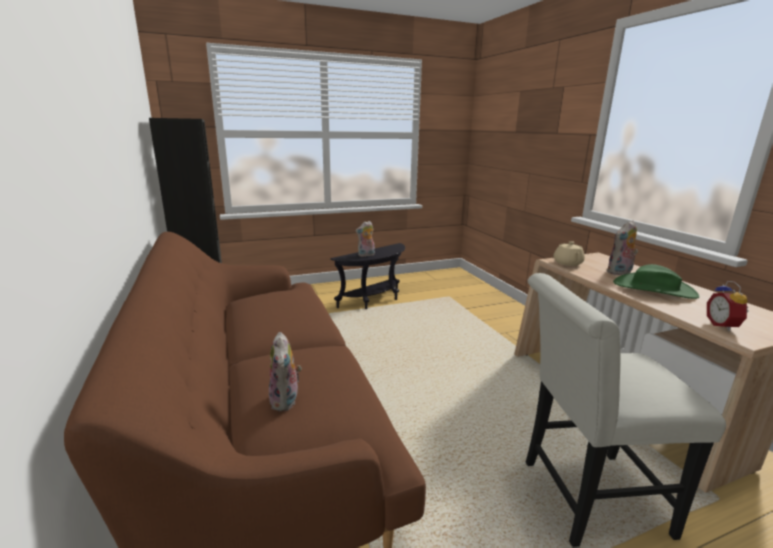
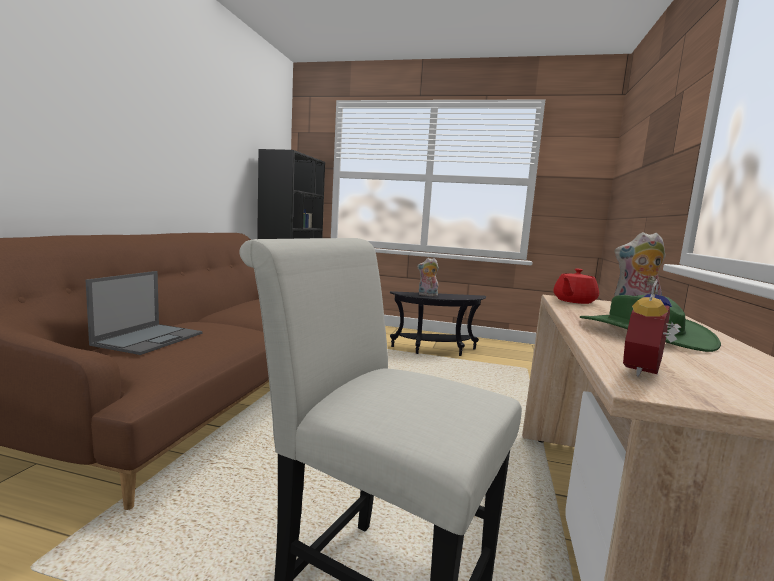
camera: 35 degrees right, 10 degrees down
(286, 401) = (150, 339): plush toy -> laptop
(567, 263) = (573, 301): beige teapot -> red teapot

